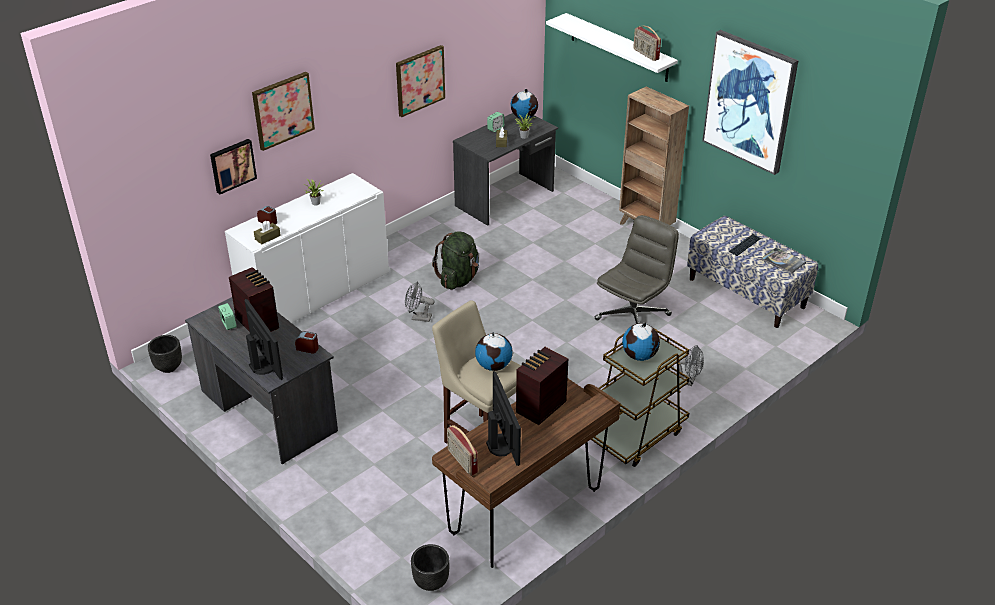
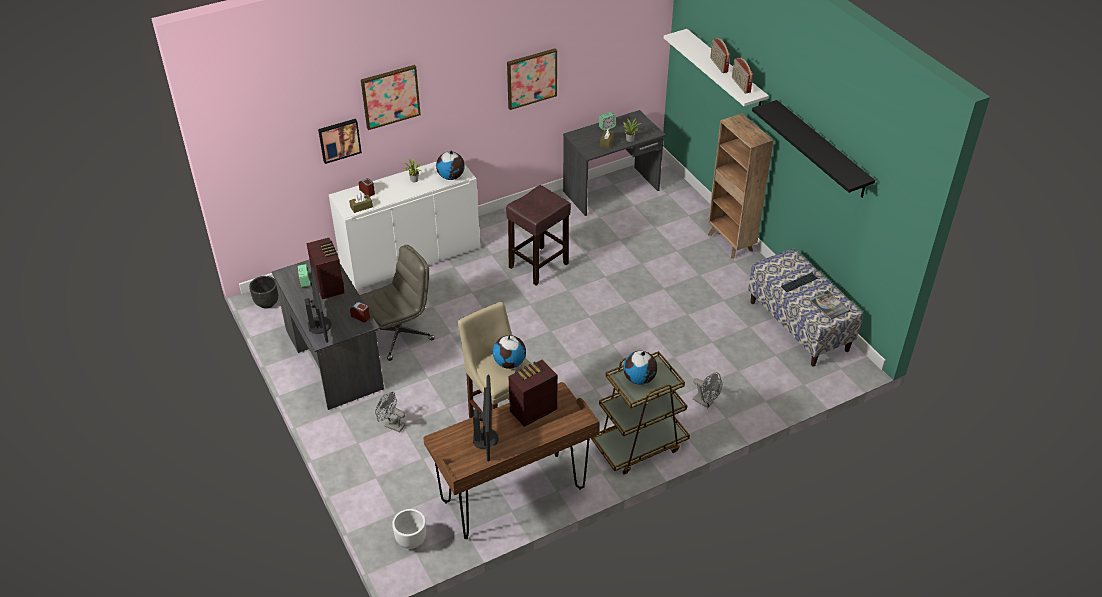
camera: 15 degrees right, 5 degrees up
(418, 317) = (490, 296): grey fan -> grey fan (391, 425)
(431, 582) = (411, 540): black planter -> white planter
(458, 279) = (539, 265): green backpack -> brown stool
(462, 461) = (446, 446): radio -> radio (718, 65)
(524, 117) = (638, 119): globe -> globe (451, 177)
(633, 316) = (682, 330): grey office chair -> grey office chair (399, 335)
(750, 101) = (821, 149): picture -> black shelf

